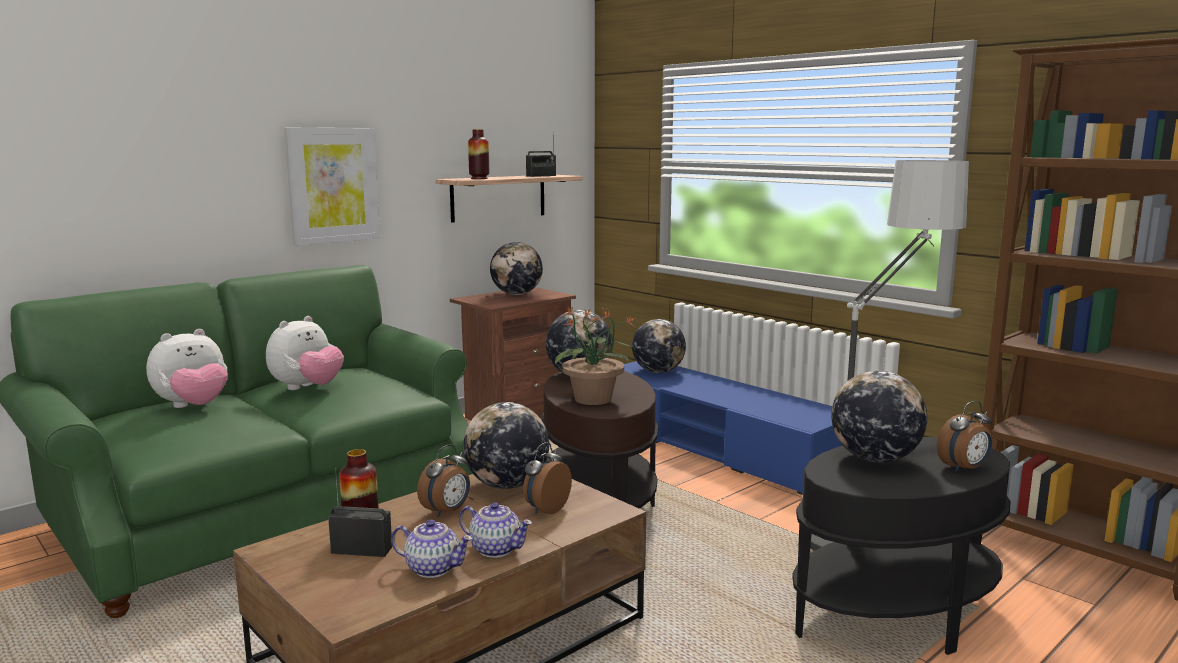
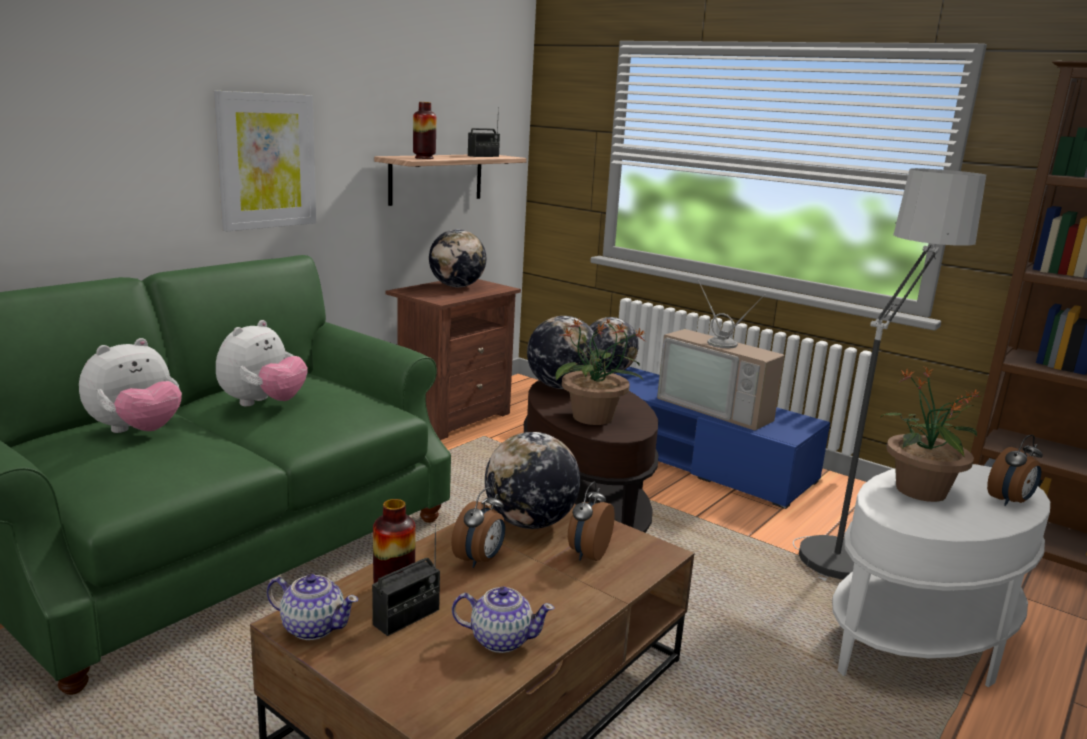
camera: 10 degrees left, 5 degrees up
(362, 550) = (406, 617): radio -> radio turned 135 degrees clockwise
(495, 549) = (558, 609): teapot -> teapot (312, 627)
(752, 401) = (719, 408): none -> television
(874, 459) = (919, 491): globe -> potted plant
(894, 614) = (920, 642): black side table -> white side table

